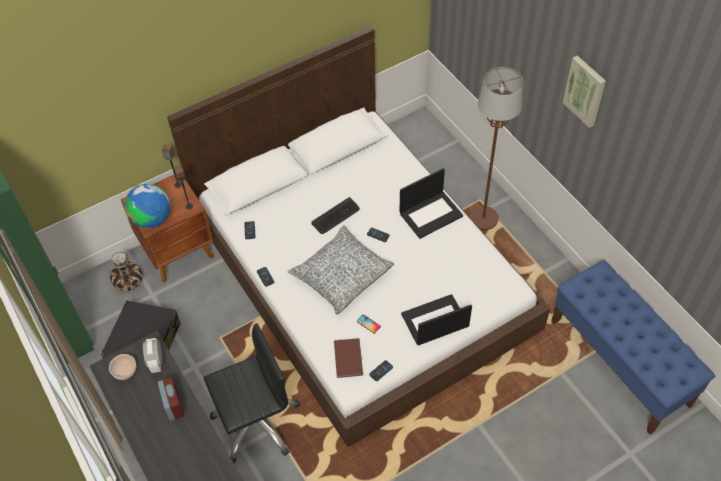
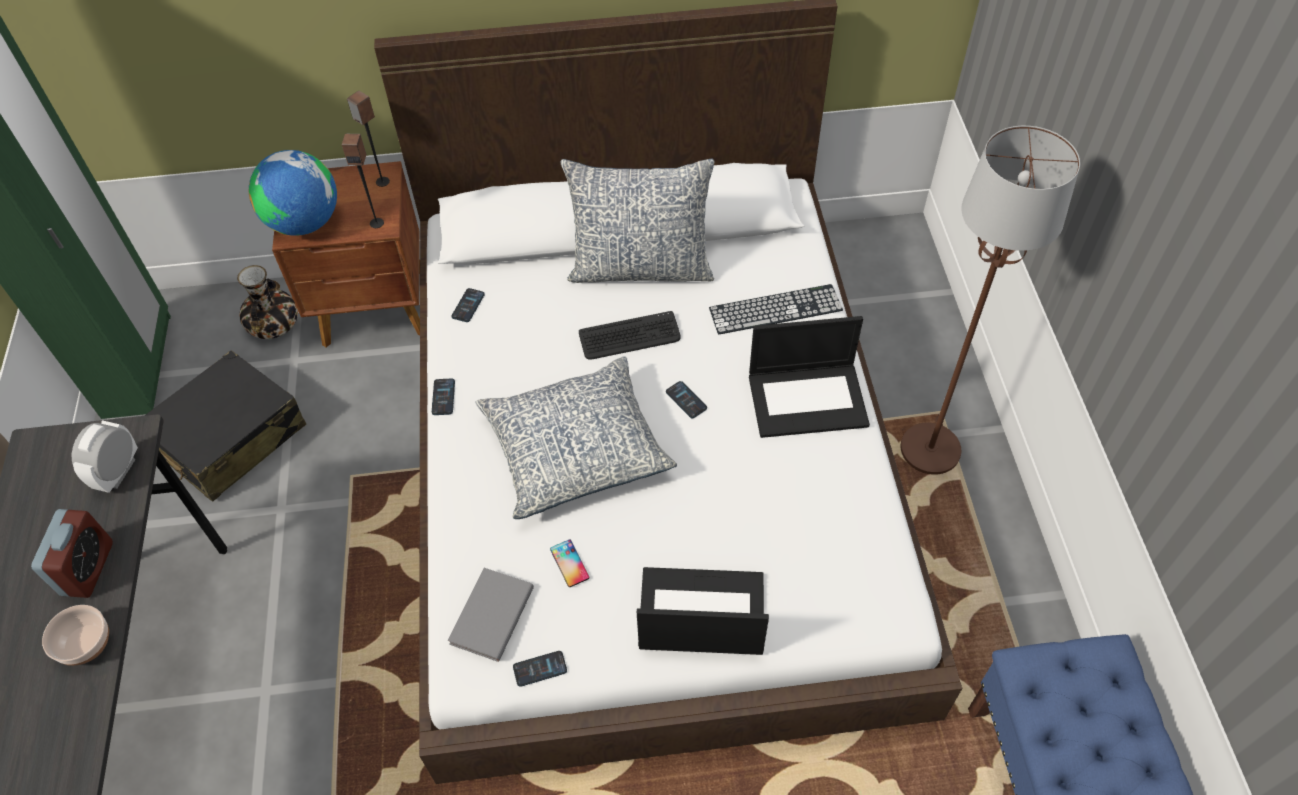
camera: 25 degrees right, 0 degrees up
(125, 372) = (57, 467): bowl -> bowl (85, 644)
(256, 422) = (317, 656): black office chair -> none
(321, 181) = (641, 267): none -> pillow
(347, 359) = (489, 616): brown book -> grey book
(395, 179) = (775, 309): none -> keyboard
(585, 91) = (1218, 232): picture -> none

